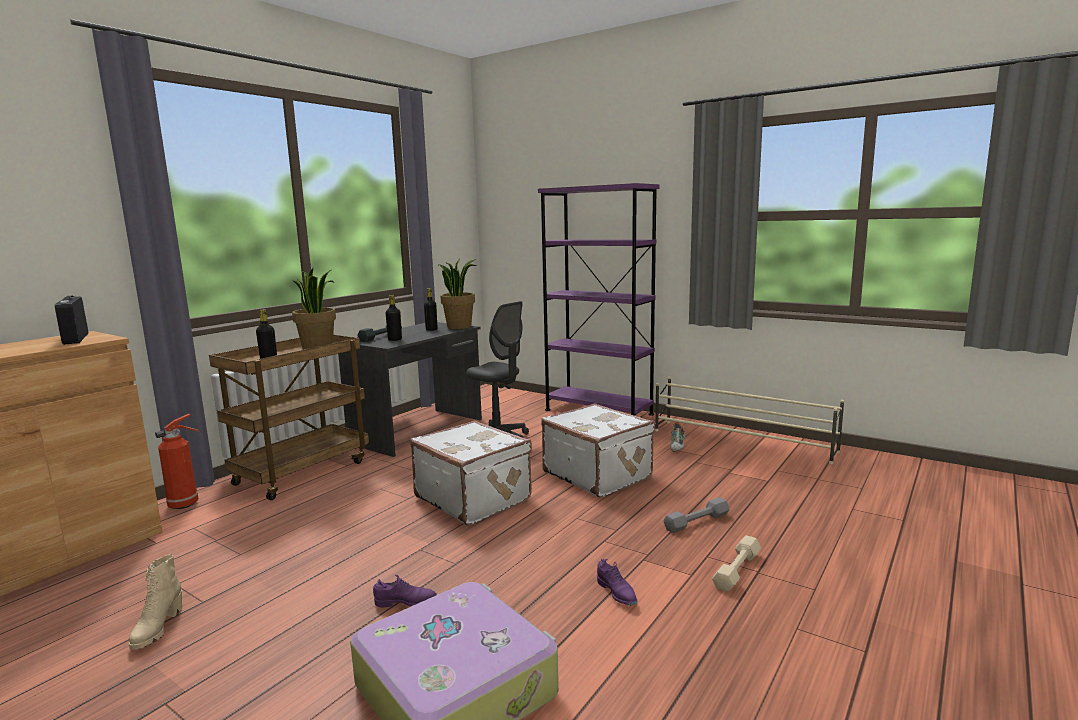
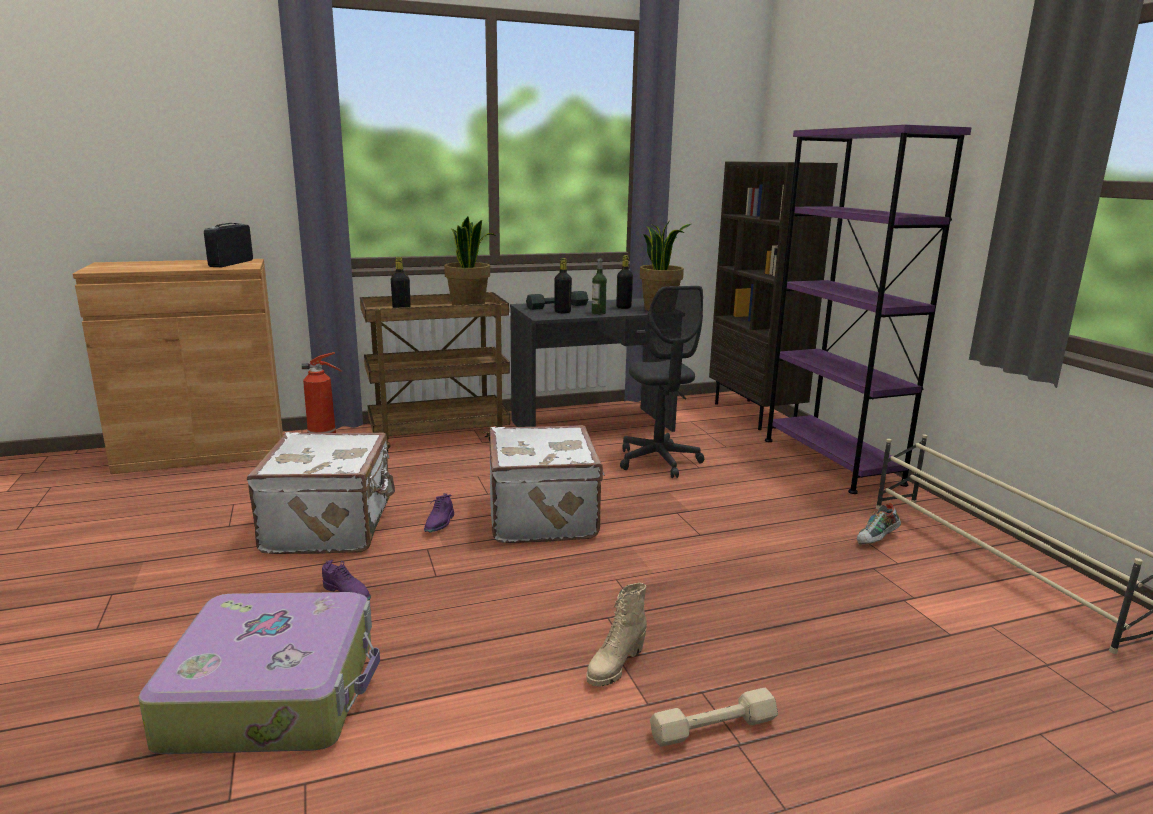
camera: 35 degrees right, 5 degrees up
(157, 629) = (179, 535): beige boot -> beige boot (615, 666)
(423, 336) = (598, 313): none -> bottle
(517, 396) = (755, 414): none -> brown bookcase
(598, 475) = (715, 538): white suitcase -> white suitcase (331, 526)
(617, 593) = (534, 681): purple shoe -> purple shoe (439, 524)
(696, 522) = (753, 645): grey dumbbell -> none

